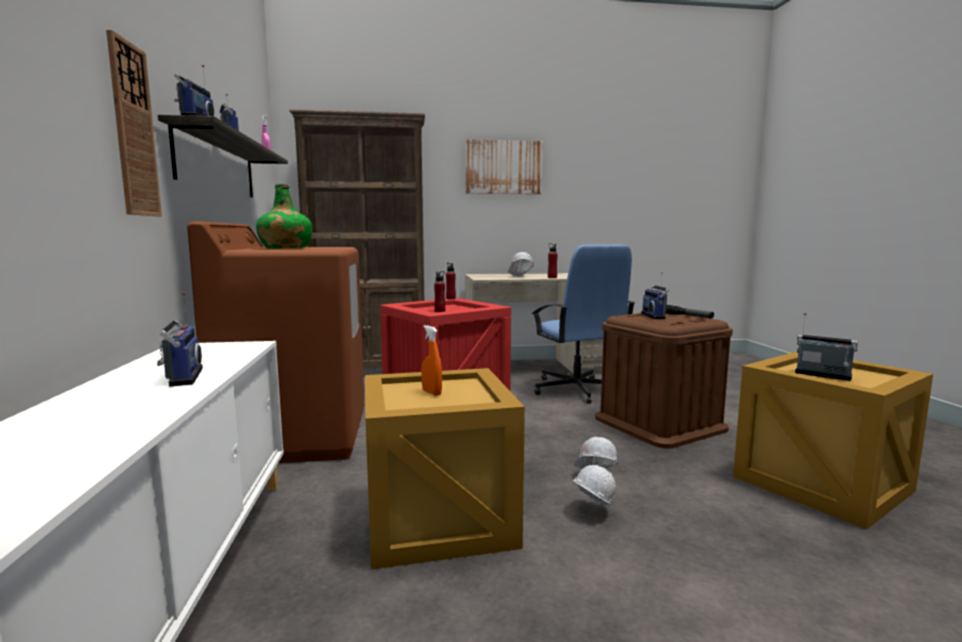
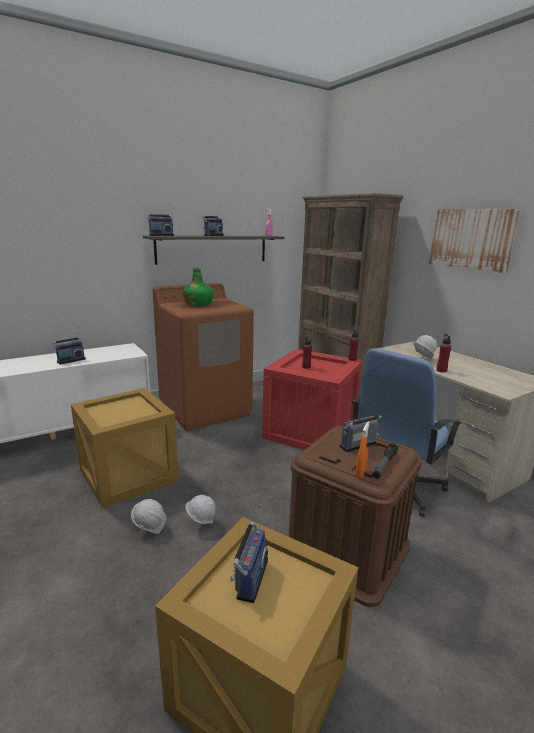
camera: 65 degrees right, 10 degrees up
(133, 130) = (118, 248): wall clock -> none
(431, 393) = (125, 409): orange spray bottle -> orange spray bottle (360, 473)

